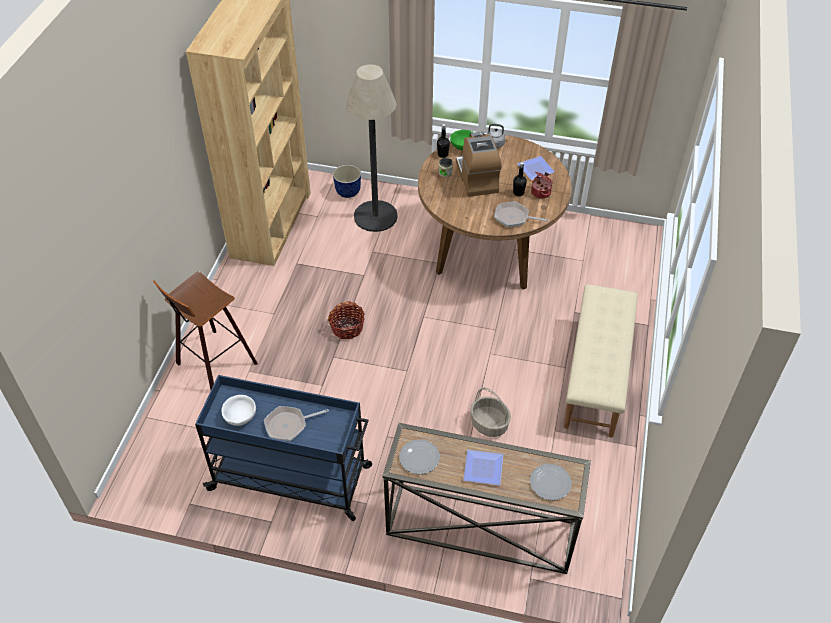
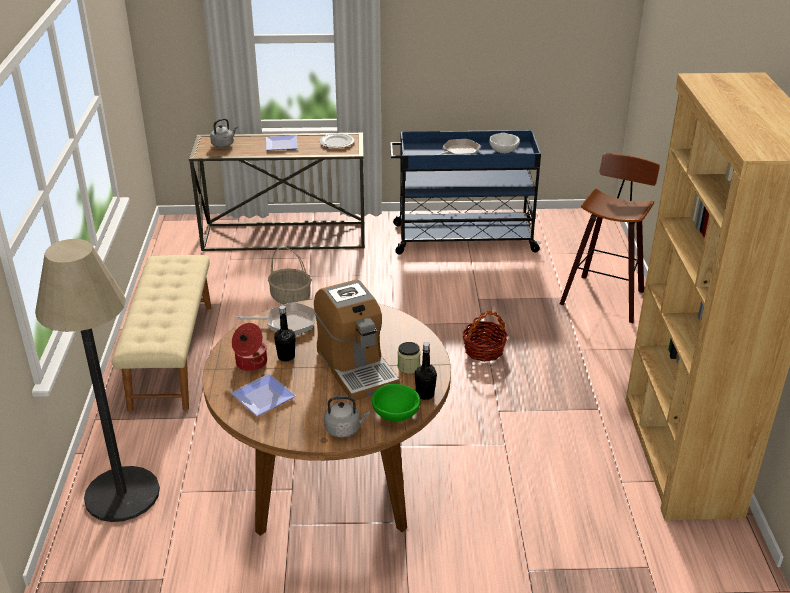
camera: 165 degrees right, 15 degrees down
(348, 192) = (602, 534): planter -> none
(375, 216) = (532, 499): floor lamp -> floor lamp (122, 494)
(550, 483) = (223, 144): plate -> grey kettle

